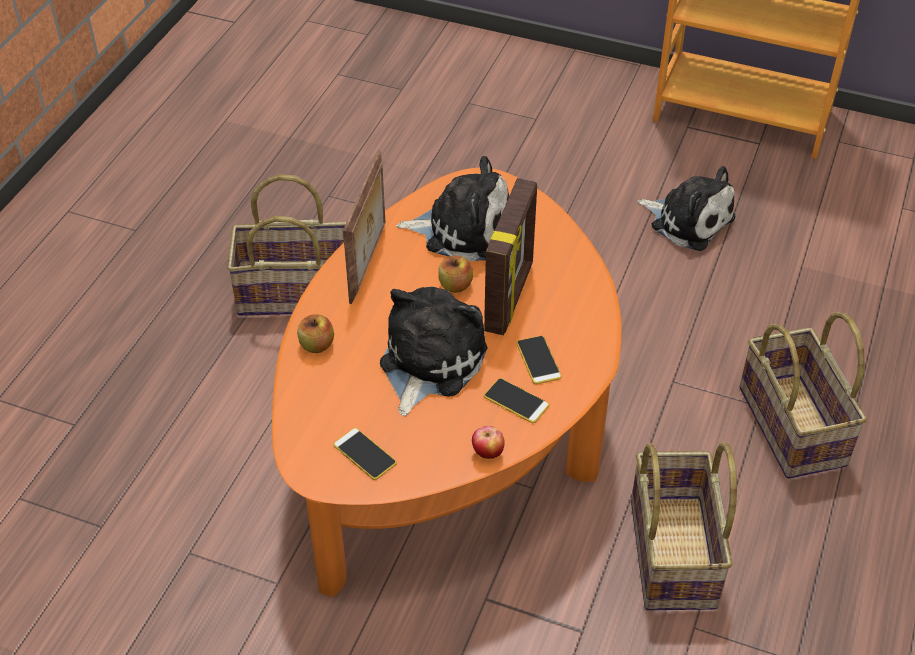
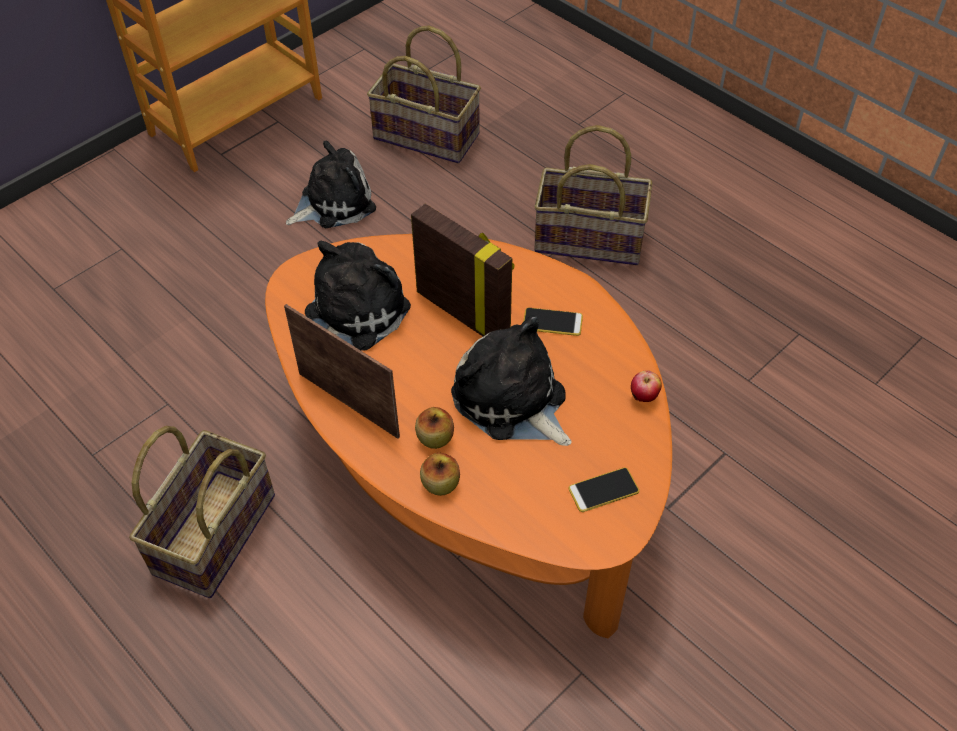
camera: 65 degrees left, 5 degrees up
(455, 285) = (424, 347): apple -> apple (435, 438)
(516, 401) = (592, 355): phone -> none
(675, 554) = (677, 362): basket -> basket (427, 135)

